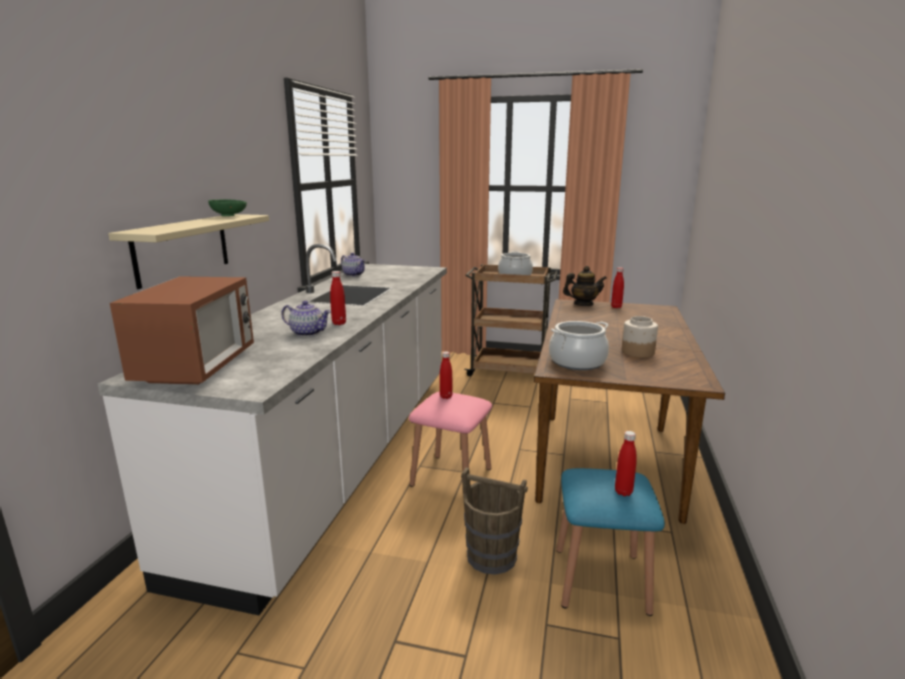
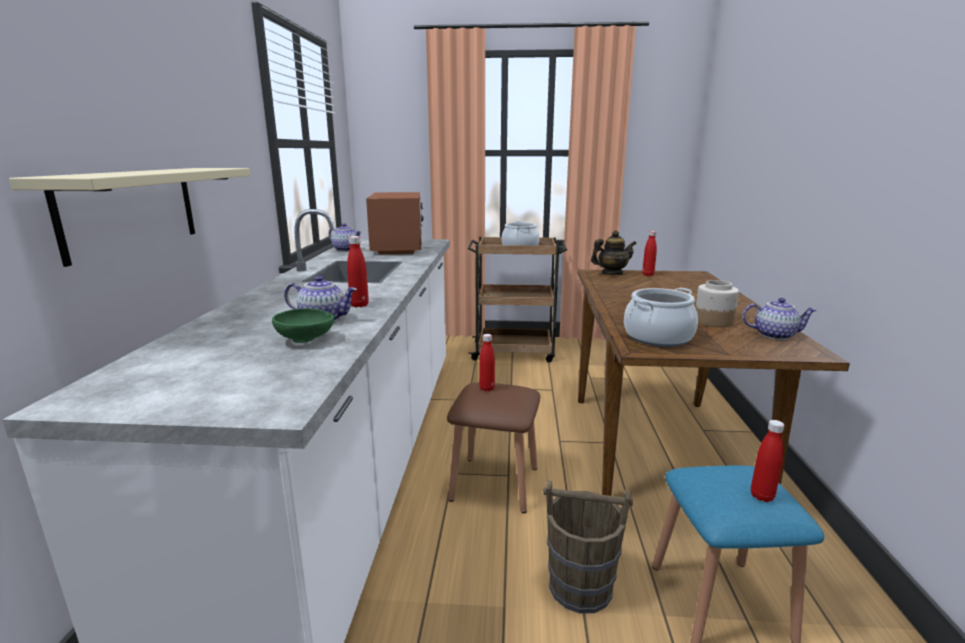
camera: 10 degrees left, 0 degrees up
(197, 367) = (174, 379): microwave -> microwave (398, 249)
(230, 216) = (196, 168): green bowl -> green bowl (307, 340)
(451, 476) = (494, 483): pink stool -> brown stool
(682, 366) = (774, 335): none -> teapot

